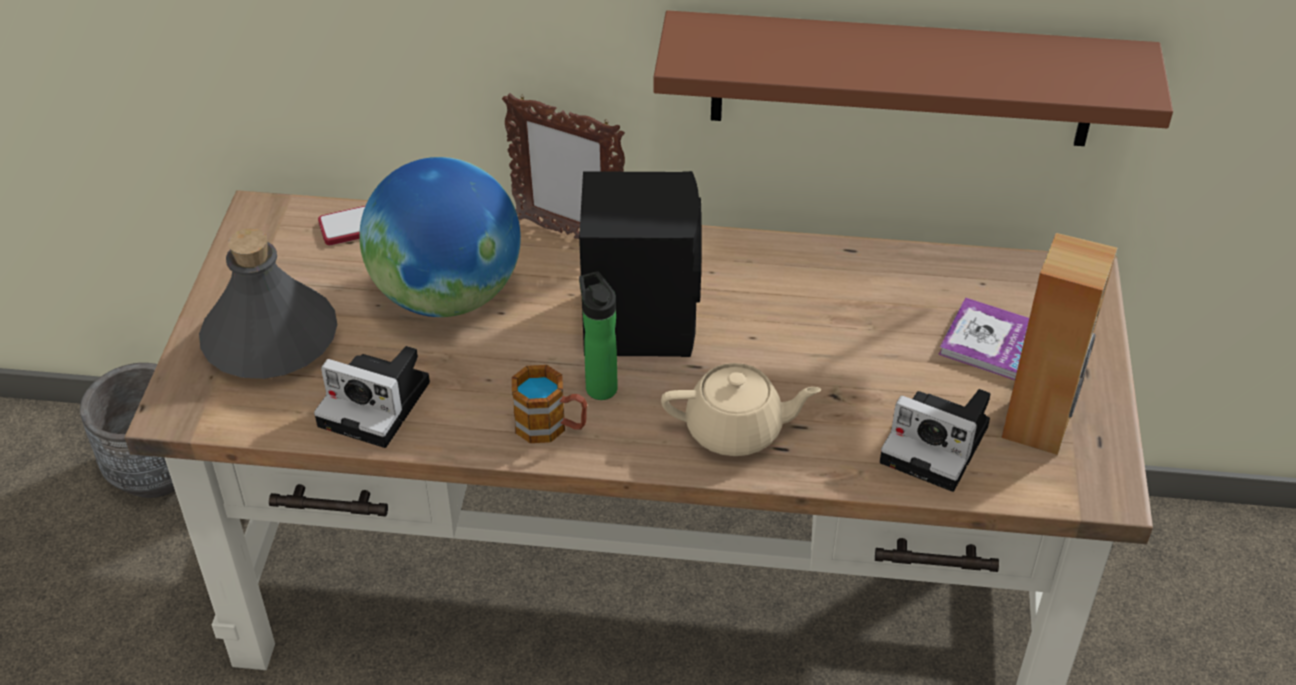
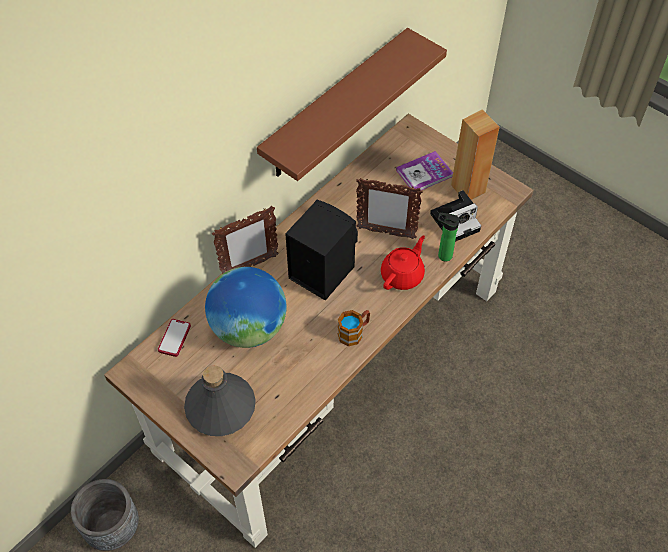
camera: 55 degrees left, 10 degrees up
(379, 404) = (294, 385): camera -> none
(599, 385) = (345, 304): bottle -> bottle (442, 255)
(736, 430) = (402, 275): beige teapot -> red teapot
(807, 361) = (385, 233): none -> picture frame

